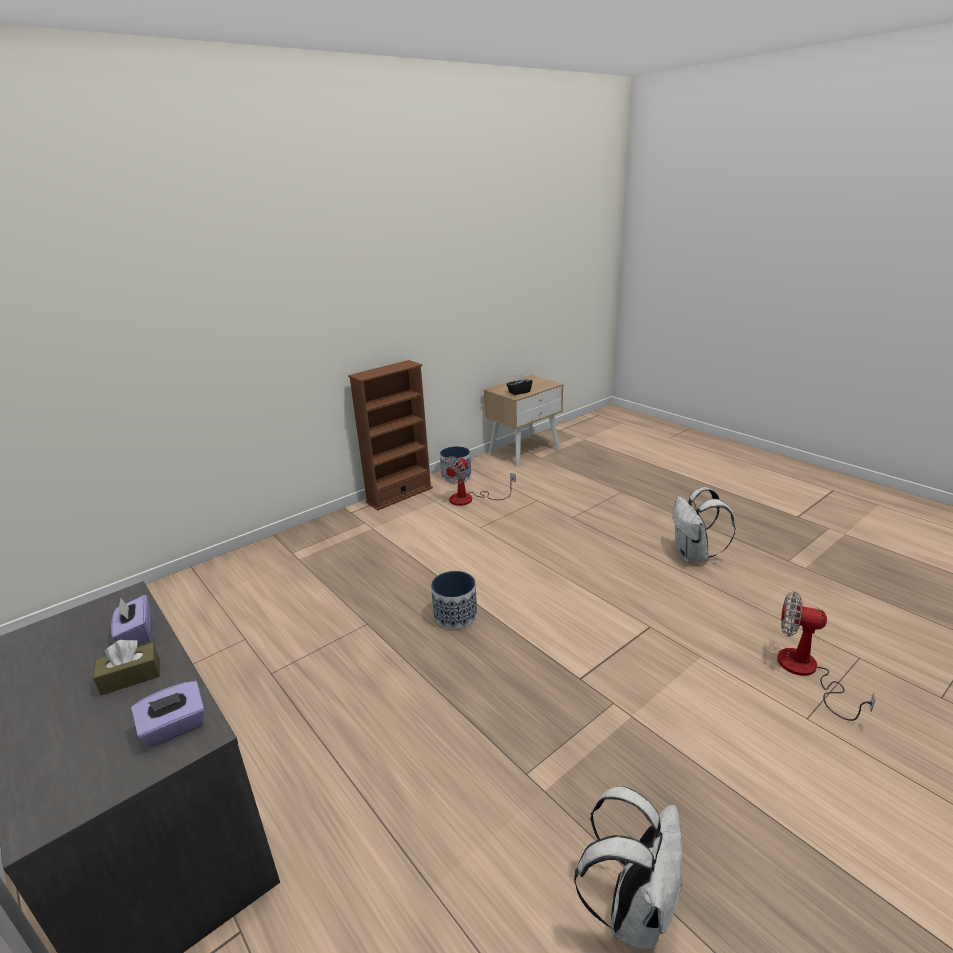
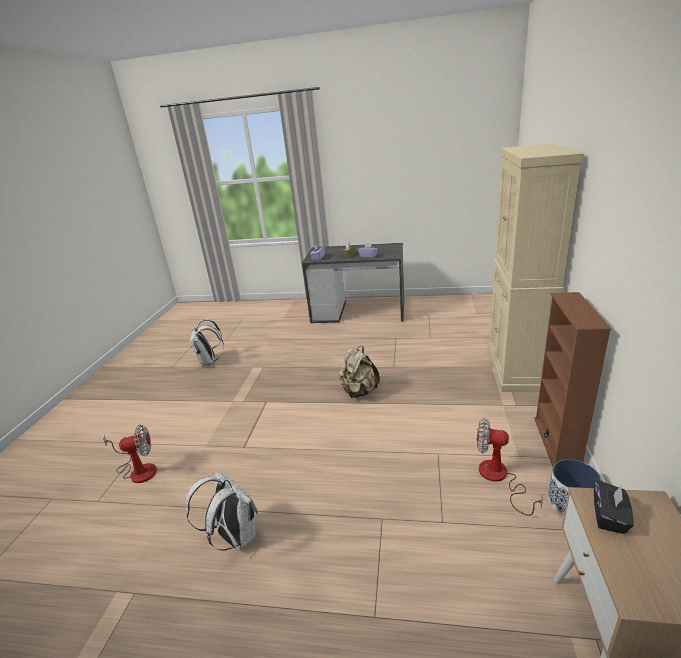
camera: 140 degrees right, 0 degrees up
(288, 545) = (515, 368): none -> beige cabinet
(455, 615) = (359, 392): planter -> beige backpack
(469, 499) = (499, 478): fan -> fan turned 60 degrees counterclockwise

